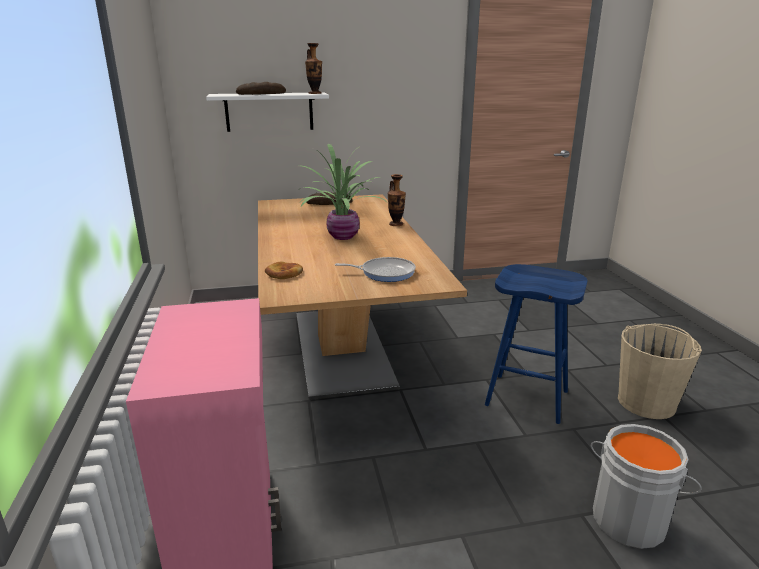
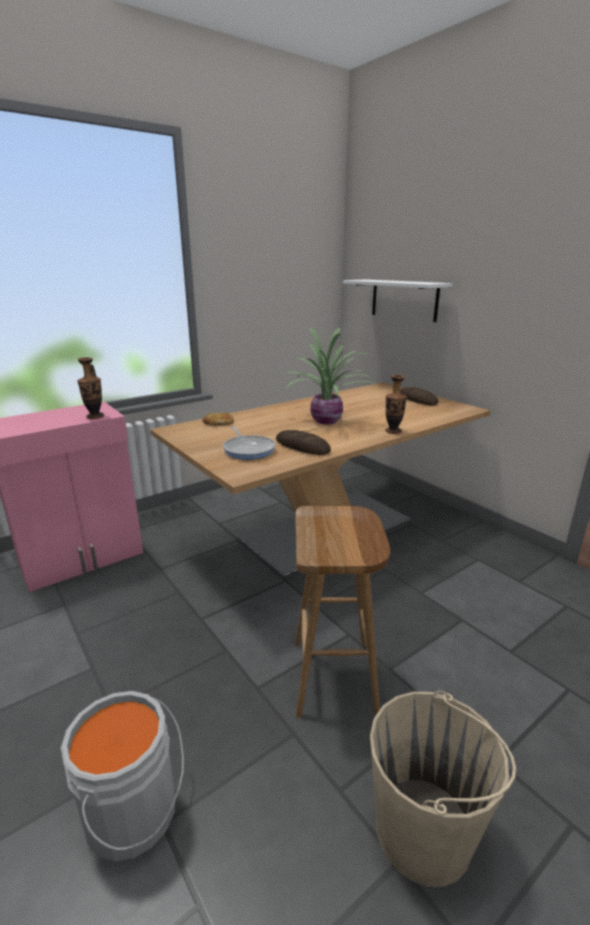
camera: 65 degrees right, 0 degrees up
(261, 94) = (390, 281): bread -> bread (302, 447)
(315, 93) = (427, 283): vase -> vase (95, 416)
(528, 398) = (335, 678): blue stool -> brown stool

